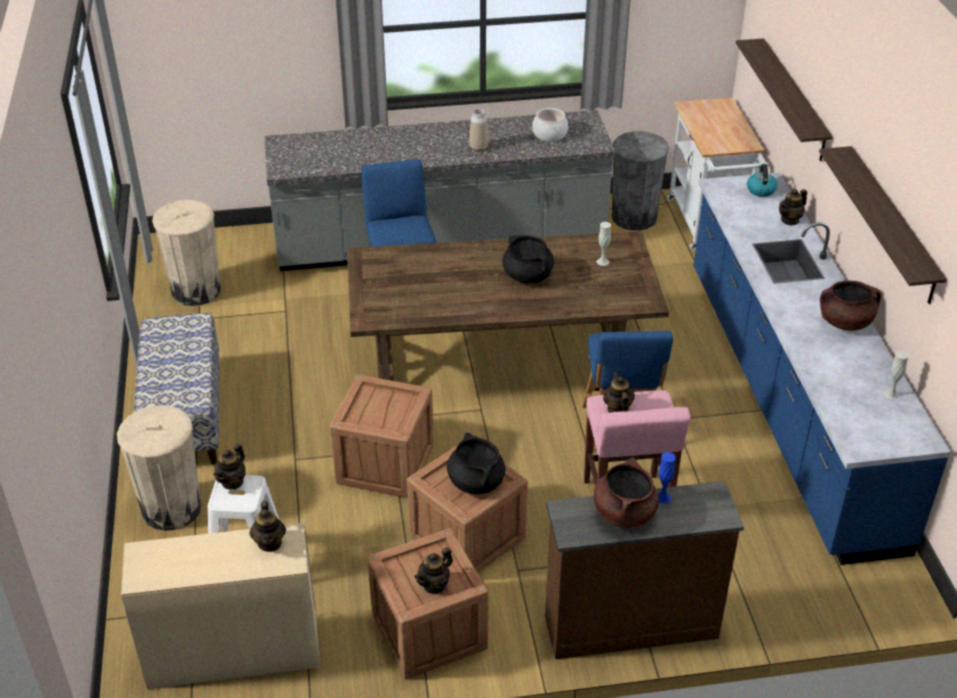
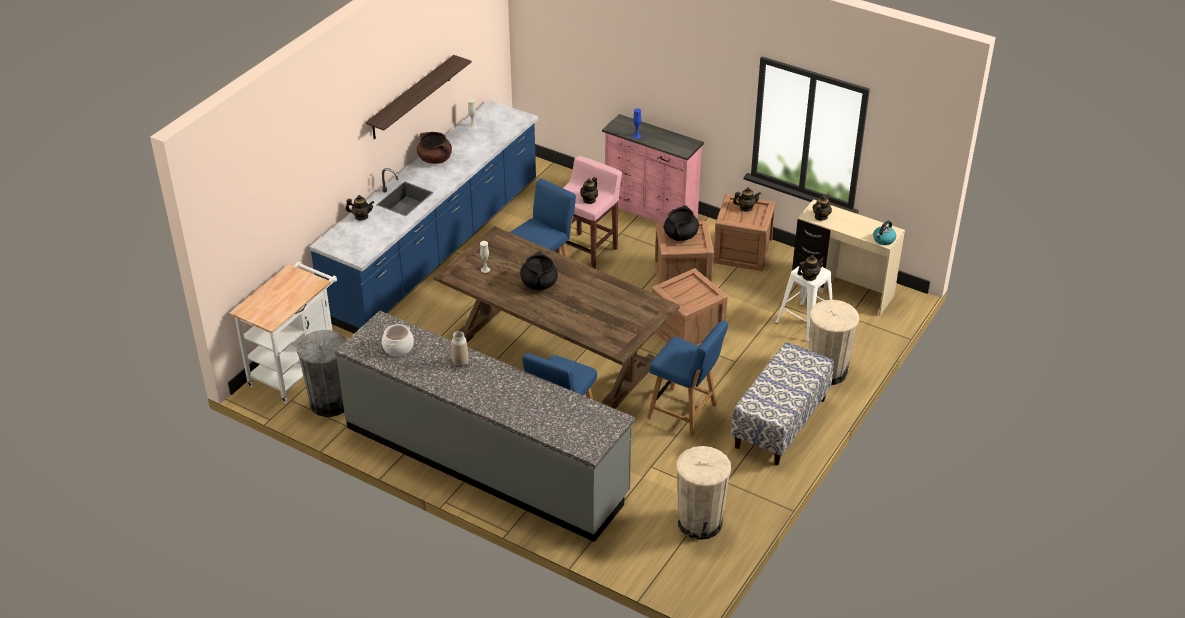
camera: 140 degrees left, 0 degrees up
(299, 374) = (685, 413): none -> blue chair
(624, 513) = (660, 139): brown cooking pot -> none
(629, 625) = (650, 211): brown dresser -> pink dresser
(760, 190) = (341, 241): kettle -> kettle (883, 240)
(793, 100) = (298, 195): shelf -> none

